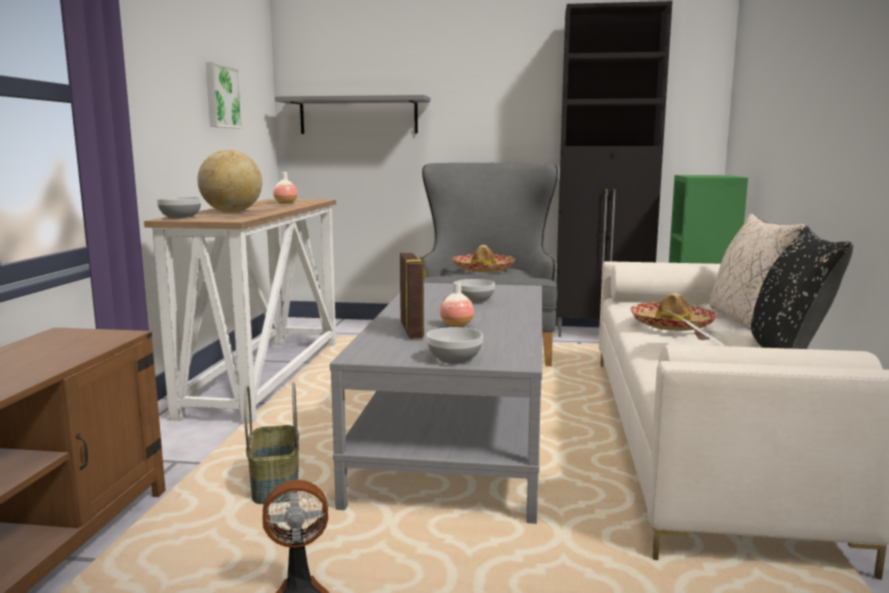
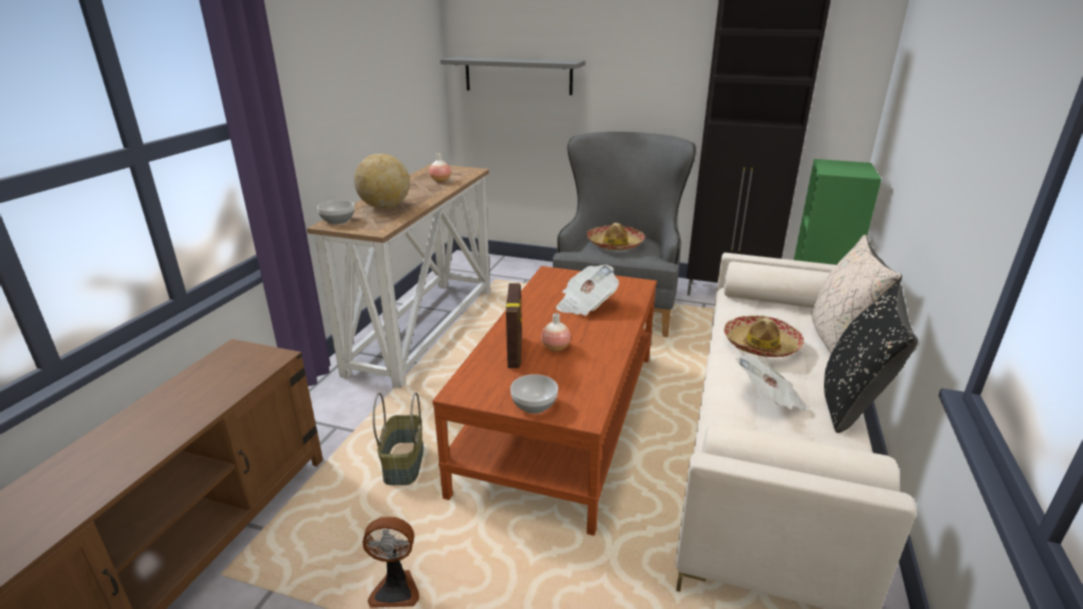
camera: 10 degrees right, 15 degrees up
(221, 96) = (385, 75): picture -> none
(458, 435) = (561, 419): grey coffee table -> brown coffee table
(474, 301) = (585, 305): bowl -> newspaper

